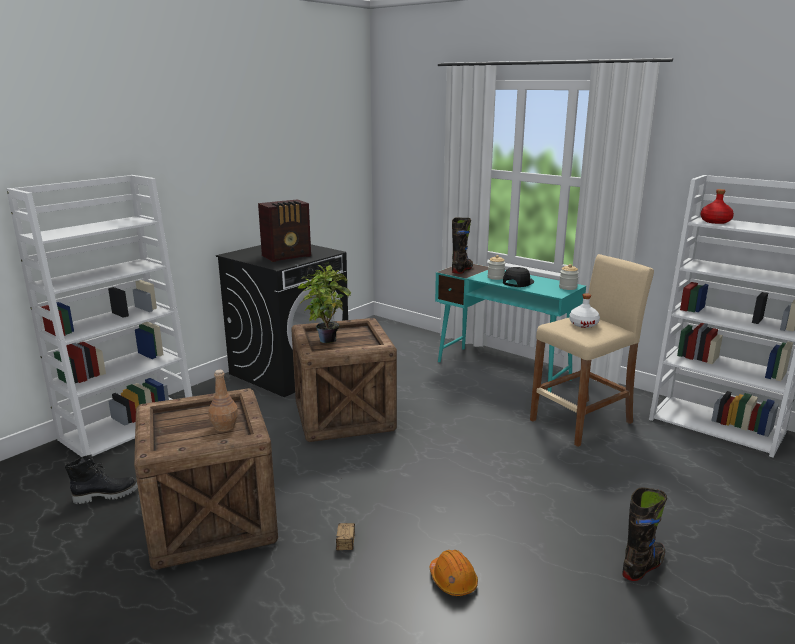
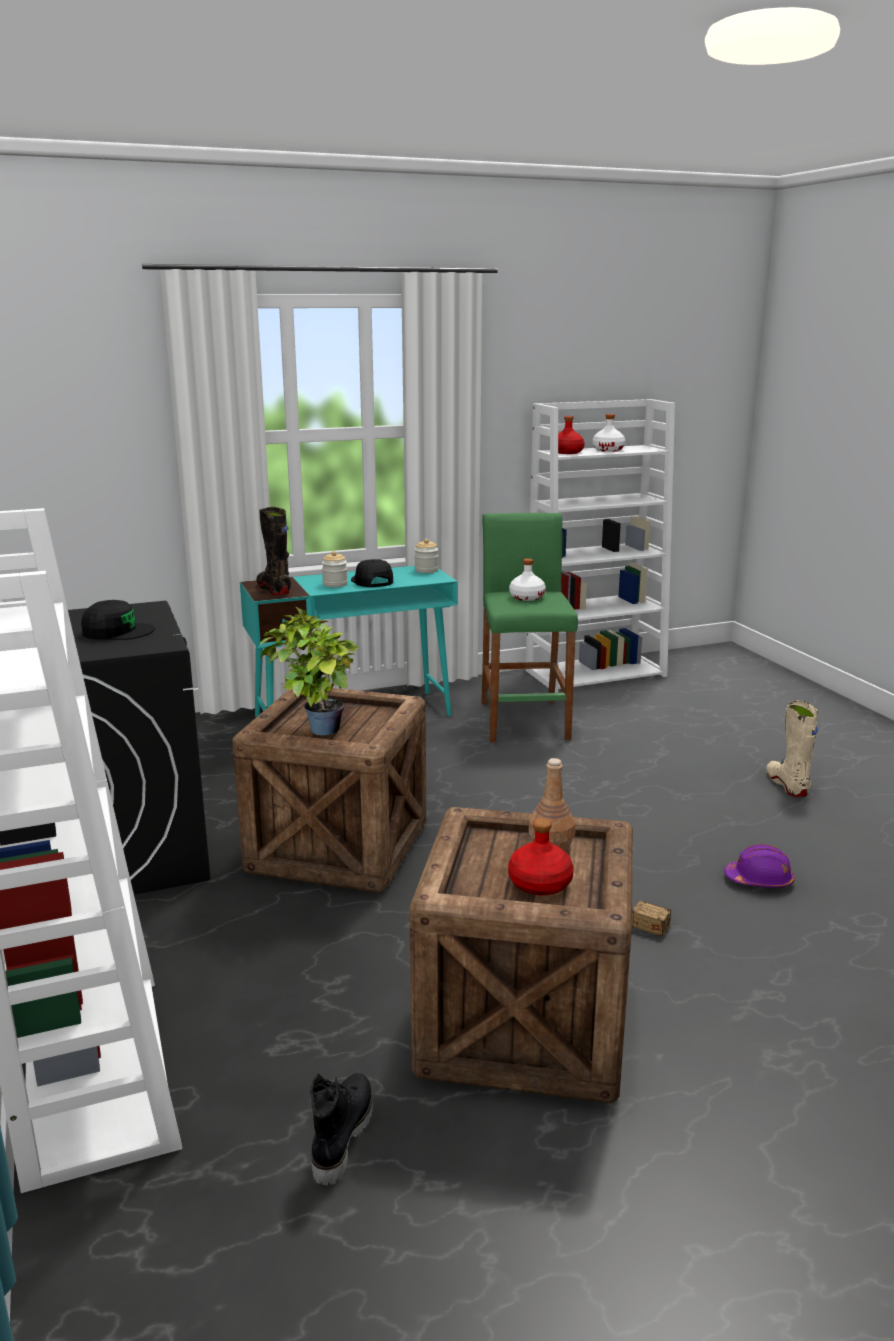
camera: 60 degrees left, 0 degrees up
(183, 431) = (539, 883): none -> red bottle
(287, 256) = (117, 631): radio -> black cap
(453, 580) = (759, 880): orange hard hat -> purple hard hat
(582, 421) = (523, 720): beige stool -> green stool
(643, 566) = (787, 785): black boot -> beige boot
(762, 227) = (608, 450): none -> white bottle

